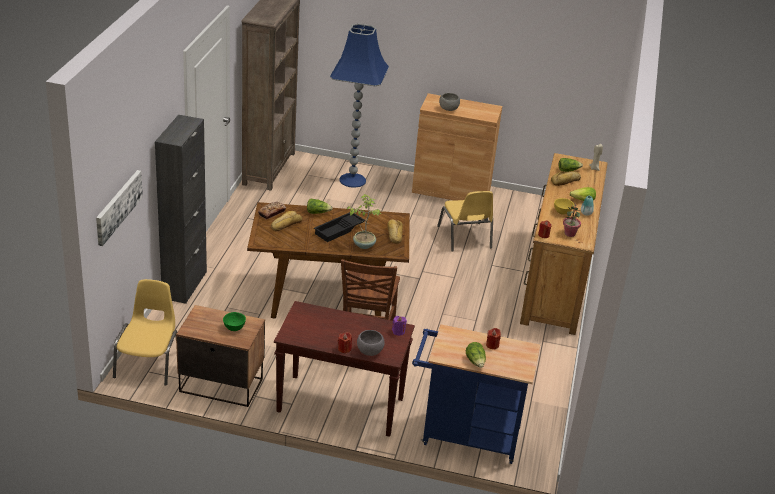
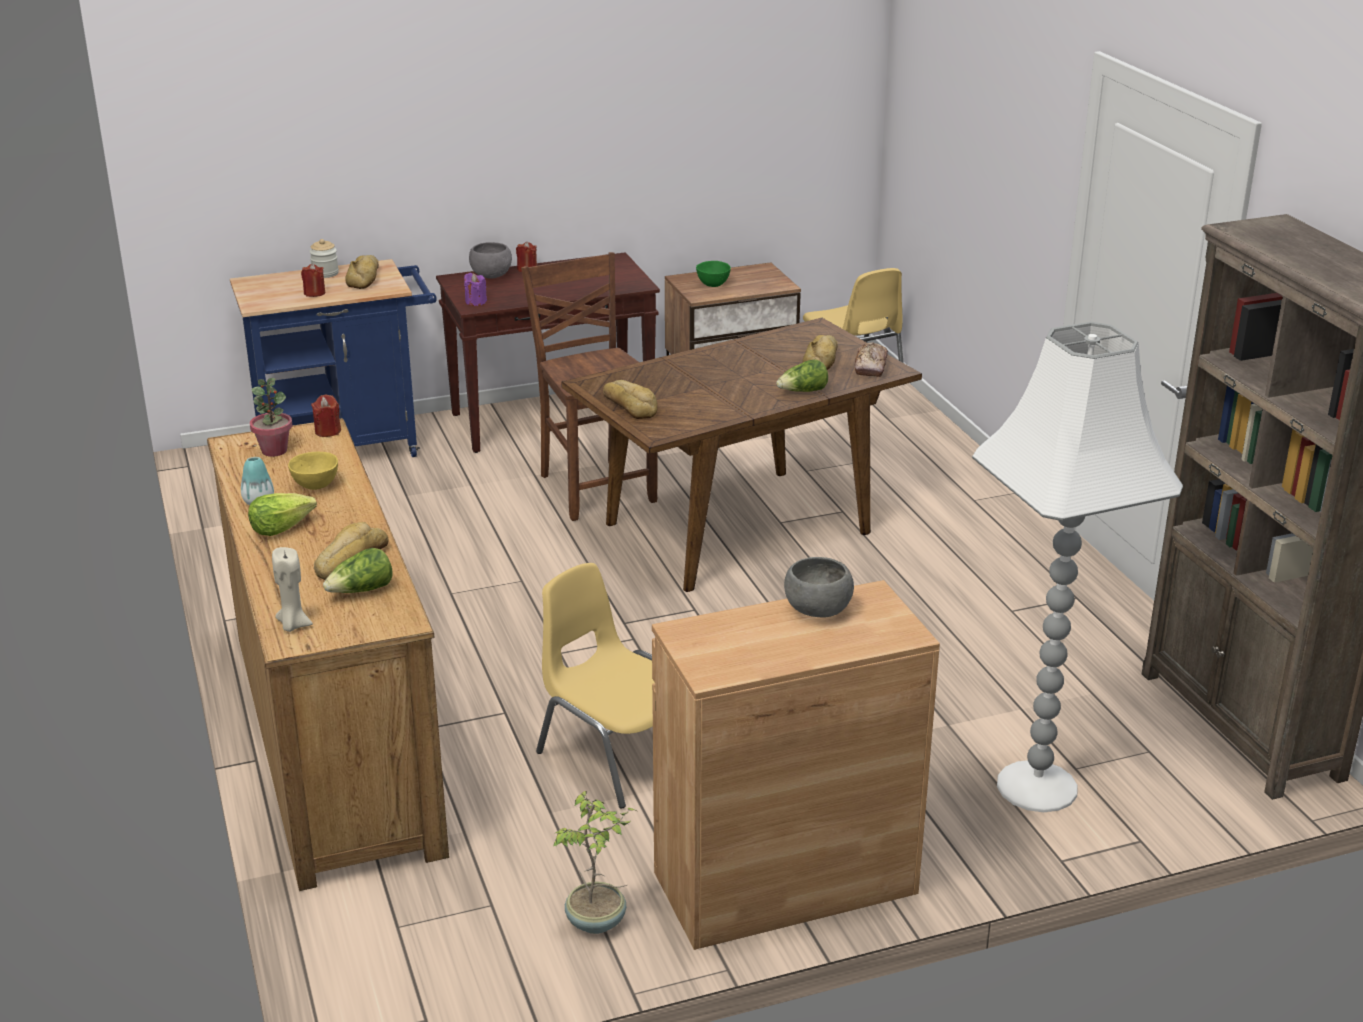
camera: 150 degrees right, 5 degrees down
(118, 206) = (924, 125): picture -> none
(184, 285) = (969, 462): black cabinet -> none
(339, 230) = (728, 380): black tray -> none
(352, 180) = (1037, 785): blue floor lamp -> white floor lamp
(363, 245) = (659, 375): potted plant -> potted plant (597, 922)
(456, 348) = (365, 277): none -> bread
(475, 362) = (325, 273): lettuce -> jar

